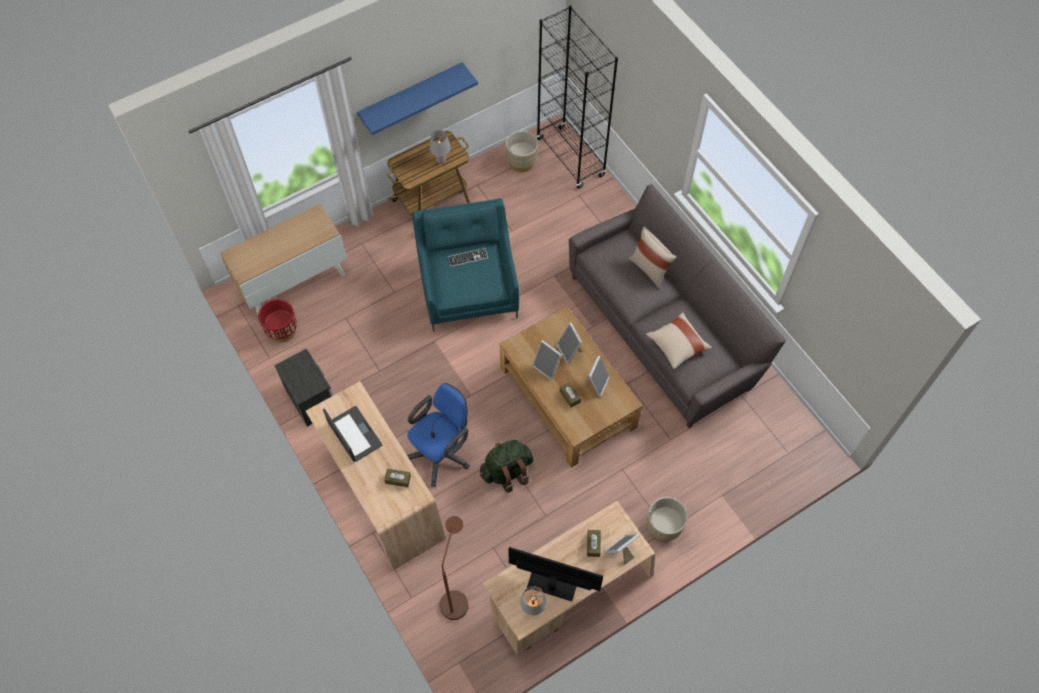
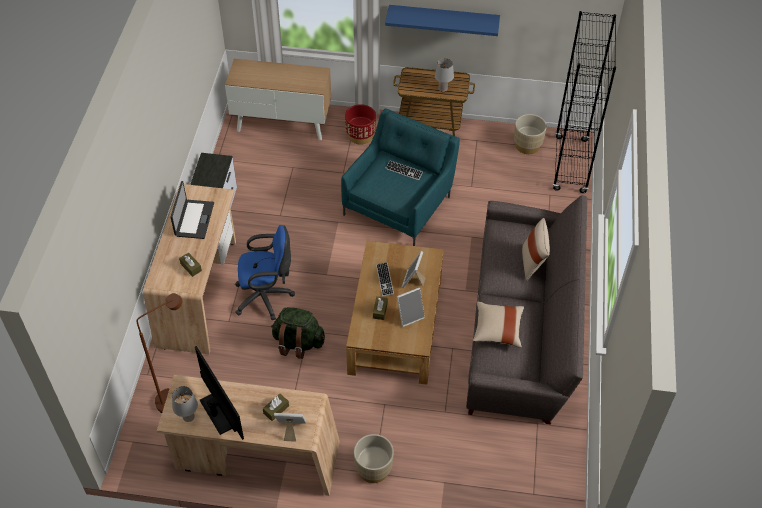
camera: 40 degrees right, 10 degrees down
(282, 330) = (243, 147): red planter -> red planter (360, 136)
(547, 367) = (384, 280): picture frame -> keyboard

